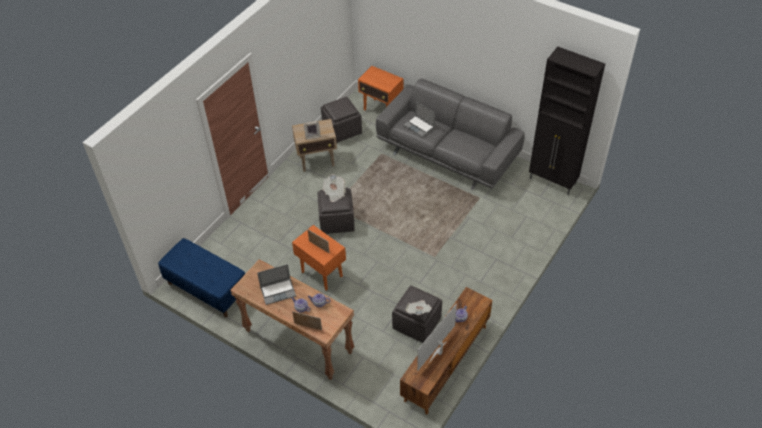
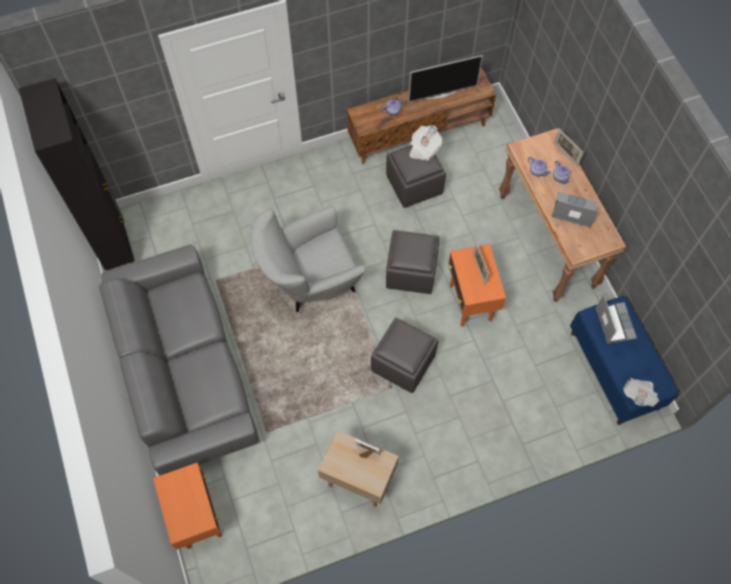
camera: 145 degrees left, 15 degrees up
(334, 192) = (399, 352): newspaper -> newspaper (639, 395)
(342, 129) = (281, 518): grey ottoman -> grey ottoman (410, 272)
(419, 126) = (209, 381): laptop -> laptop (614, 323)
(426, 227) = (310, 283): none -> grey armchair

